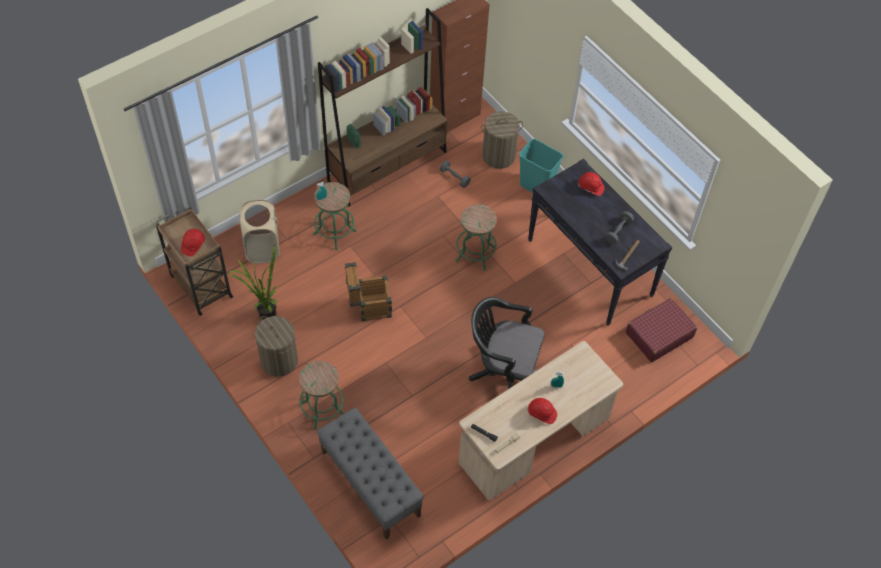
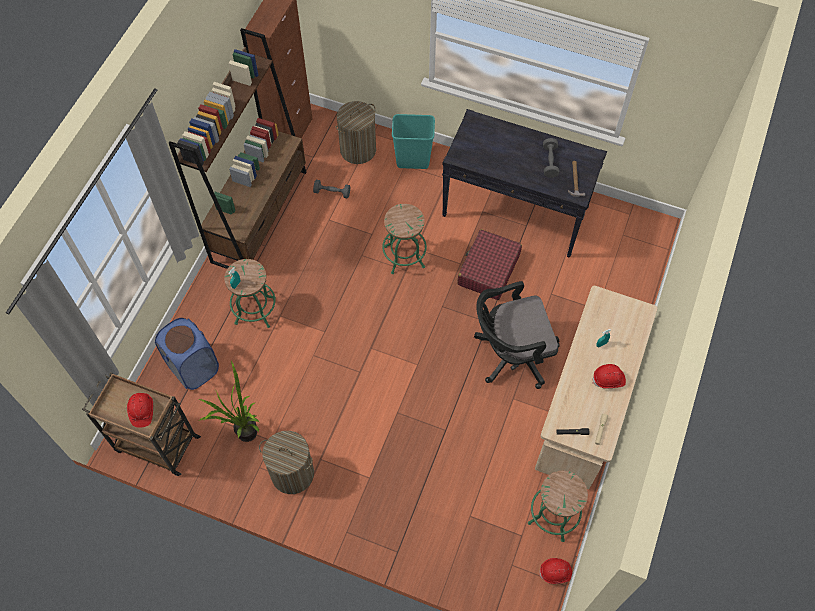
camera: 30 degrees left, 5 degrees up
(262, 248) = (193, 368): beige laundry basket -> blue laundry basket
(322, 409) = (370, 497): green stool -> green stool (553, 516)
(368, 307) = (341, 366): crate -> none
(370, 483) = (469, 543): grey bench -> none
(590, 187) = (494, 133): red hard hat -> red hard hat (555, 572)
(658, 335) = (618, 240): red suitcase -> red suitcase (488, 270)

